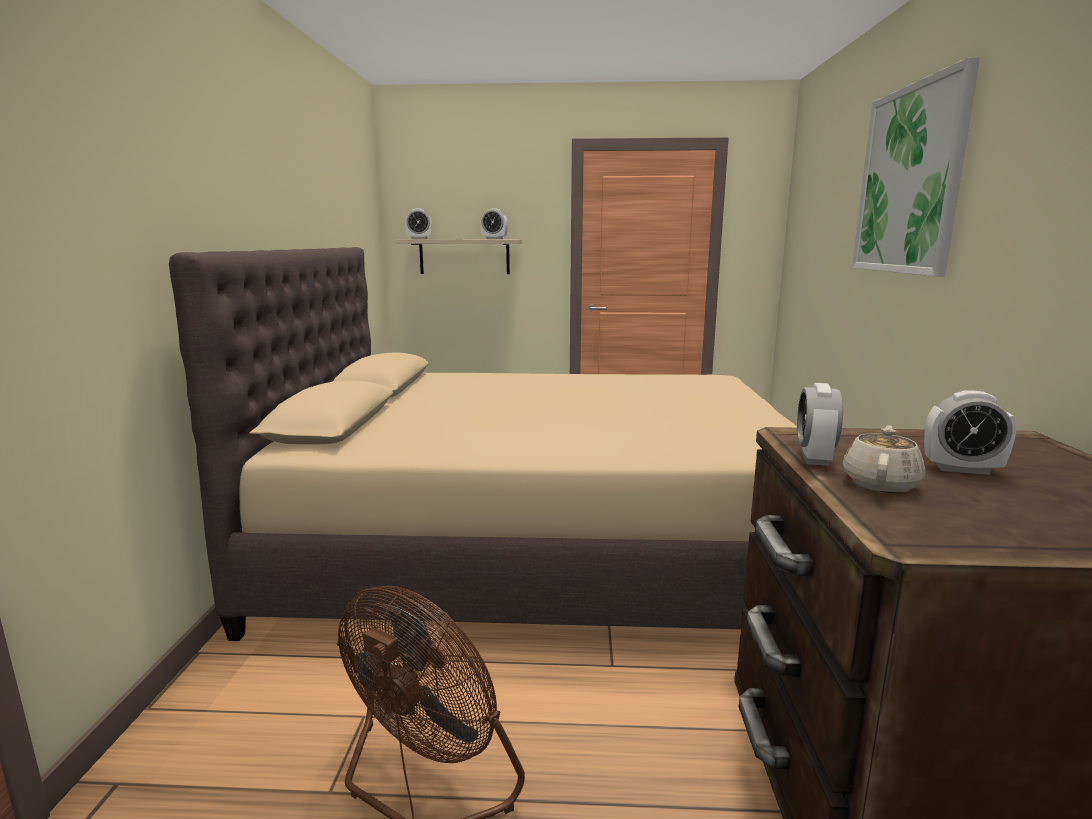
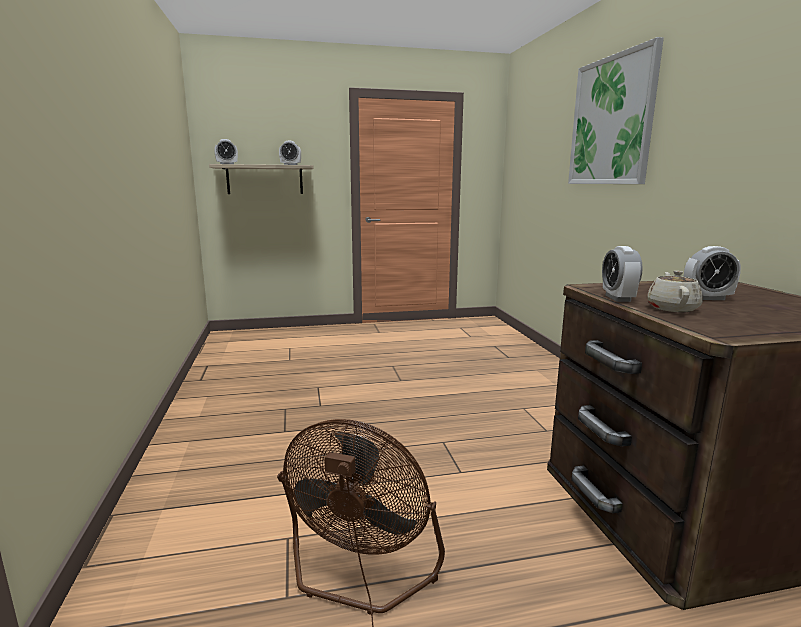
camera: 15 degrees left, 0 degrees up
(544, 546) = (371, 399): beige bed -> none

